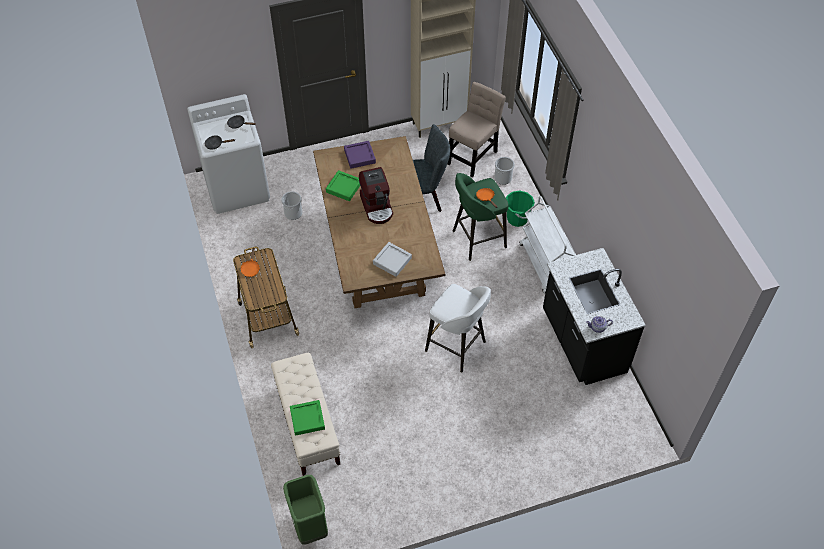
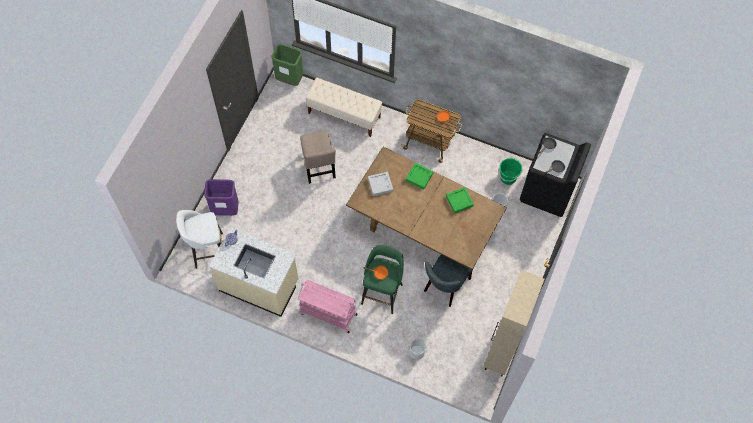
camera: 130 degrees right, 10 degrees up
(237, 187) = (547, 192): white washing machine -> black washing machine
(307, 419) = (332, 93): green tray -> green tray (419, 177)
(359, 156) = (477, 229): purple tray -> none
(377, 206) = (427, 208): coffee machine -> none
(457, 347) = (320, 218): white stool -> white stool (207, 251)
(473, 155) = (453, 351): beige chair -> beige chair (319, 168)
(517, 219) = (376, 330): green bucket -> green bucket (508, 177)
(541, 445) = (225, 209): none -> purple trash can
(544, 265) = (327, 314): white cart -> pink cart
(582, 342) = (259, 285): black counter -> beige counter

